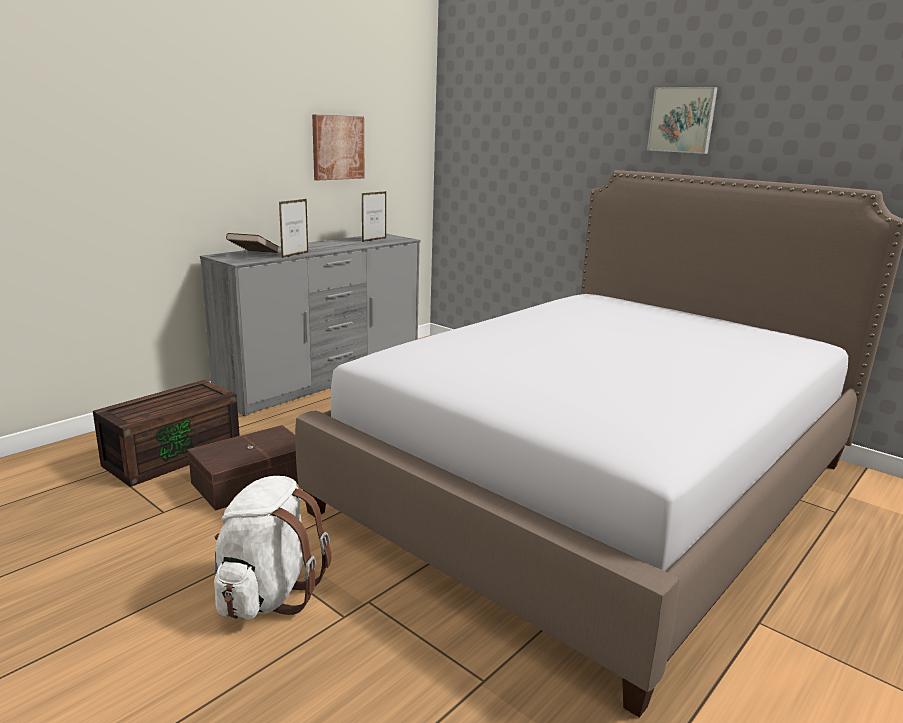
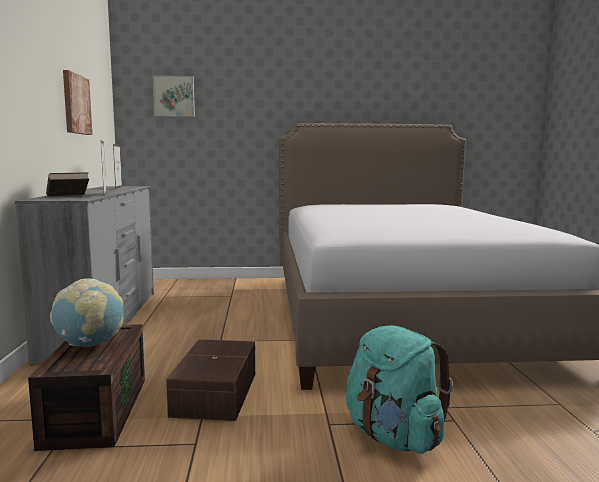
camera: 45 degrees left, 10 degrees down
(169, 399) = (90, 345): none -> globe
(268, 594) = (393, 437): white backpack -> turquoise backpack
(682, 120) = (331, 91): picture -> picture (174, 96)

